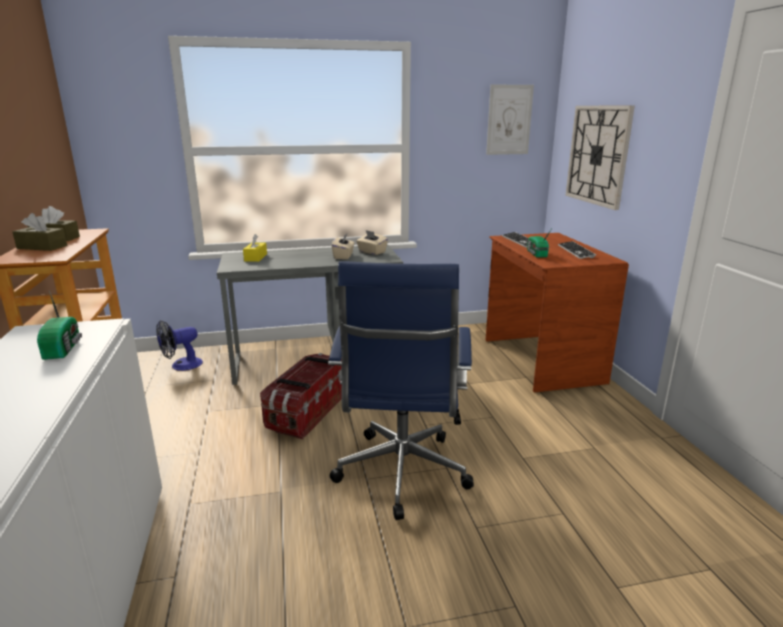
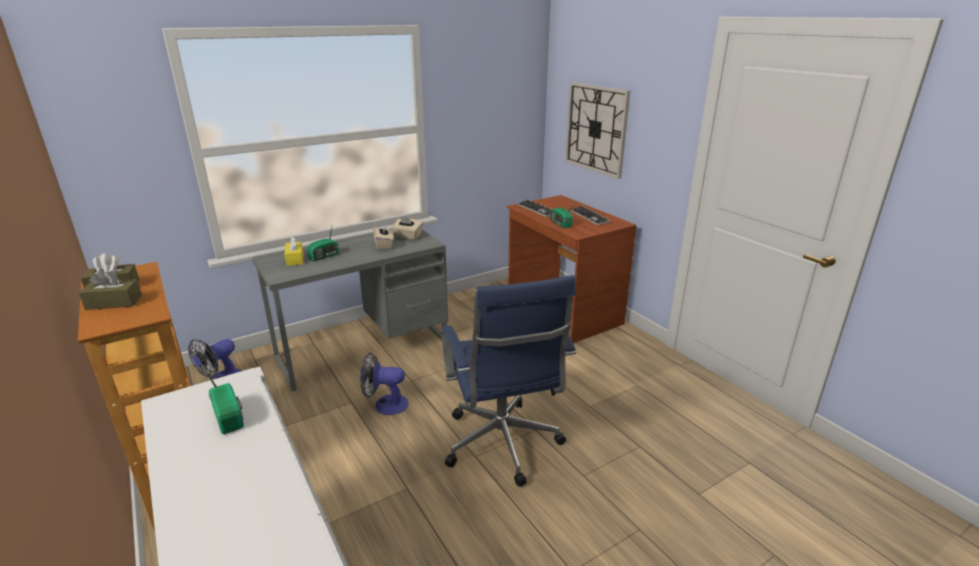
camera: 20 degrees left, 5 degrees up
(283, 258) = (325, 256): none -> radio
(306, 412) = (385, 404): storage box -> fan
(509, 120) = (509, 94): picture -> none

